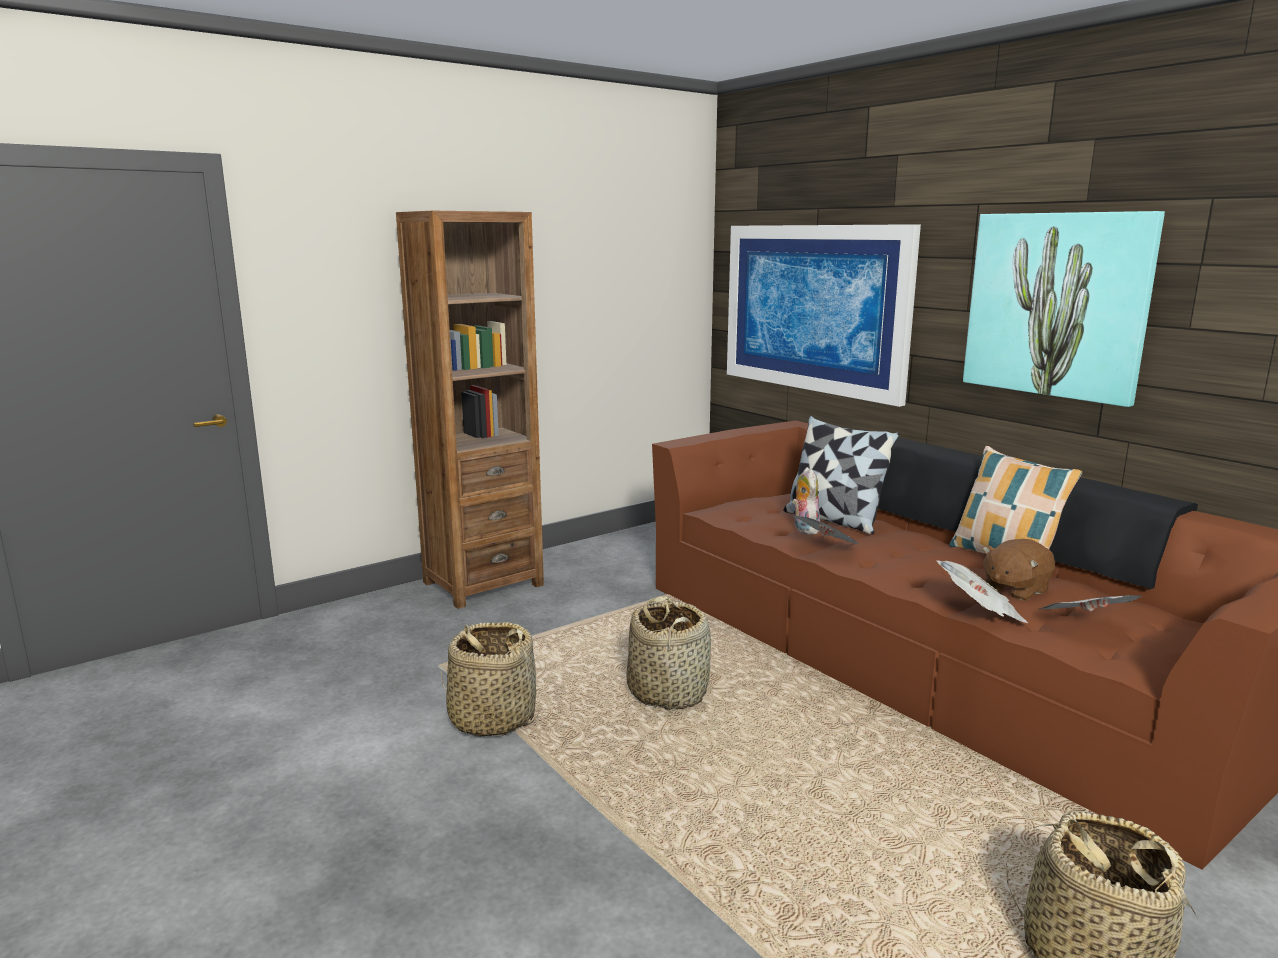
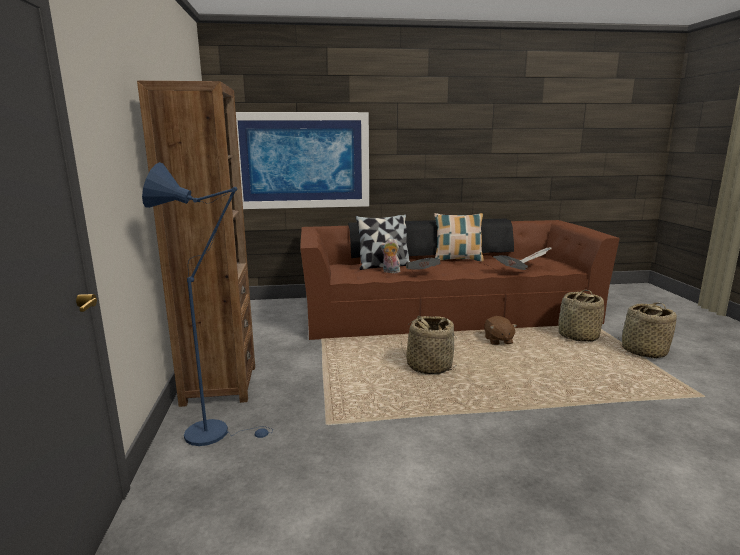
camera: 60 degrees left, 0 degrees up
(385, 615) = (215, 432): none -> blue floor lamp
(492, 718) = (414, 419): basket -> basket (577, 336)
(1014, 590) = (492, 264): brown plush toy -> brown plush toy (498, 341)
(1056, 305) = (440, 148): picture -> none

